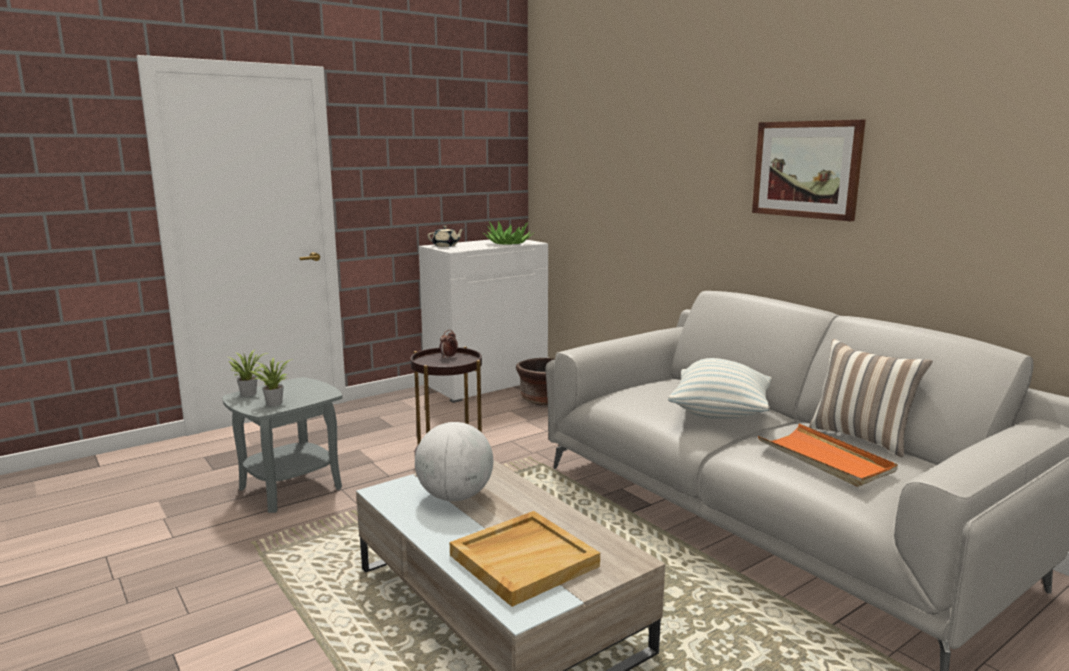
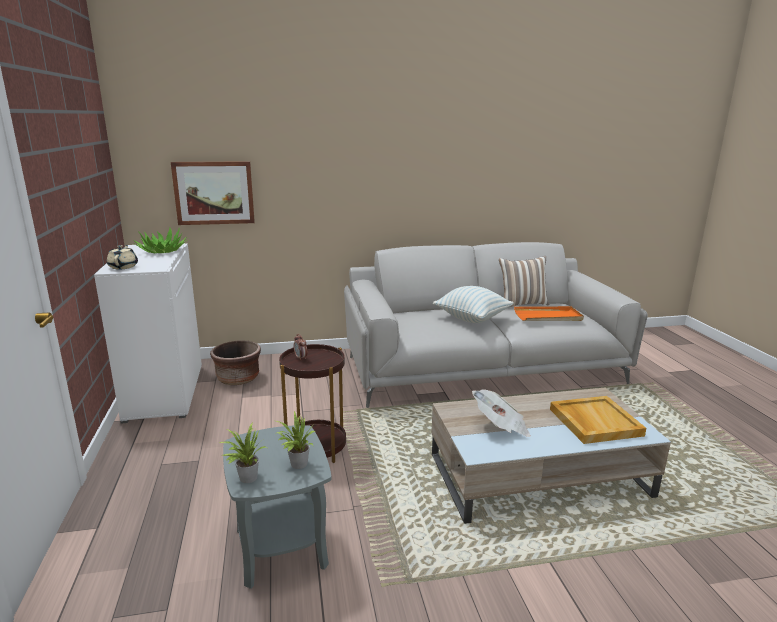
camera: 65 degrees left, 5 degrees up
(455, 497) = (500, 426): globe -> newspaper
(806, 169) = (428, 163): picture -> picture (214, 193)

